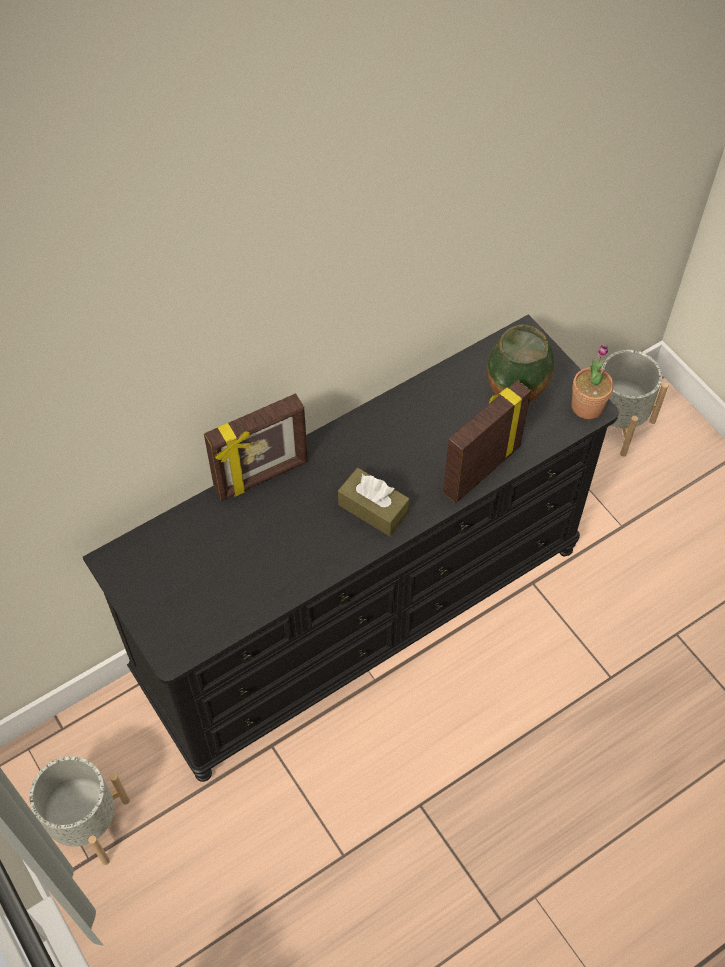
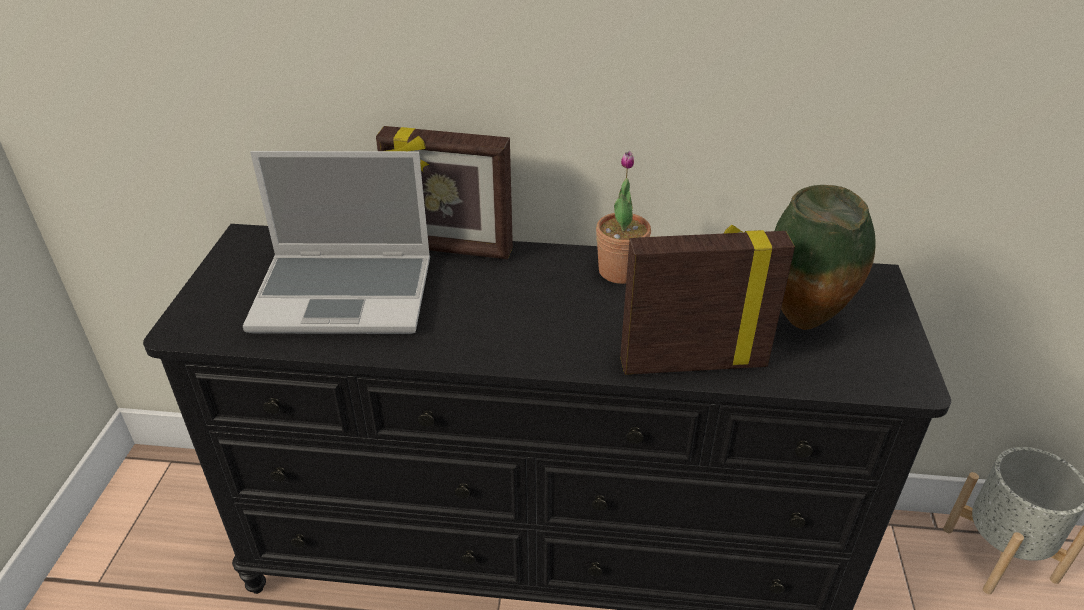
camera: 40 degrees right, 20 degrees down
(86, 824) = (132, 552): grey planter -> none
(240, 557) = (346, 294): none -> laptop
(373, 509) = (525, 330): brown tissue box -> none
(587, 406) = (904, 377): potted plant -> potted plant (620, 271)

